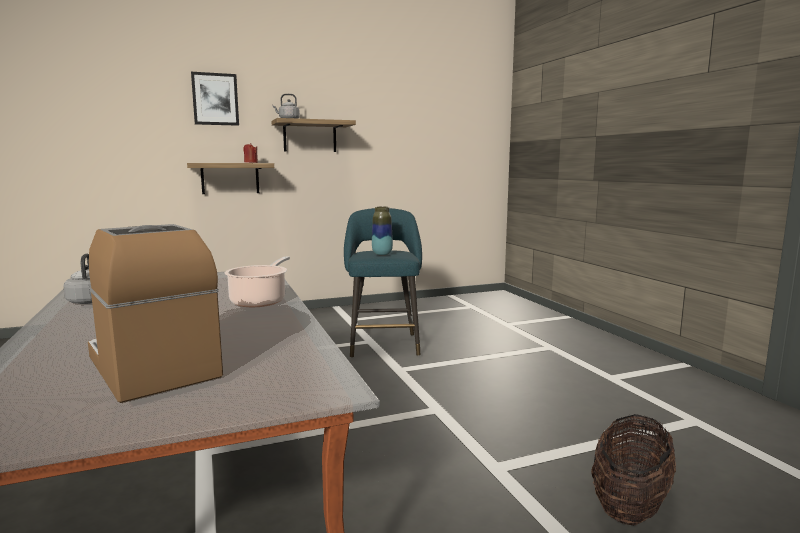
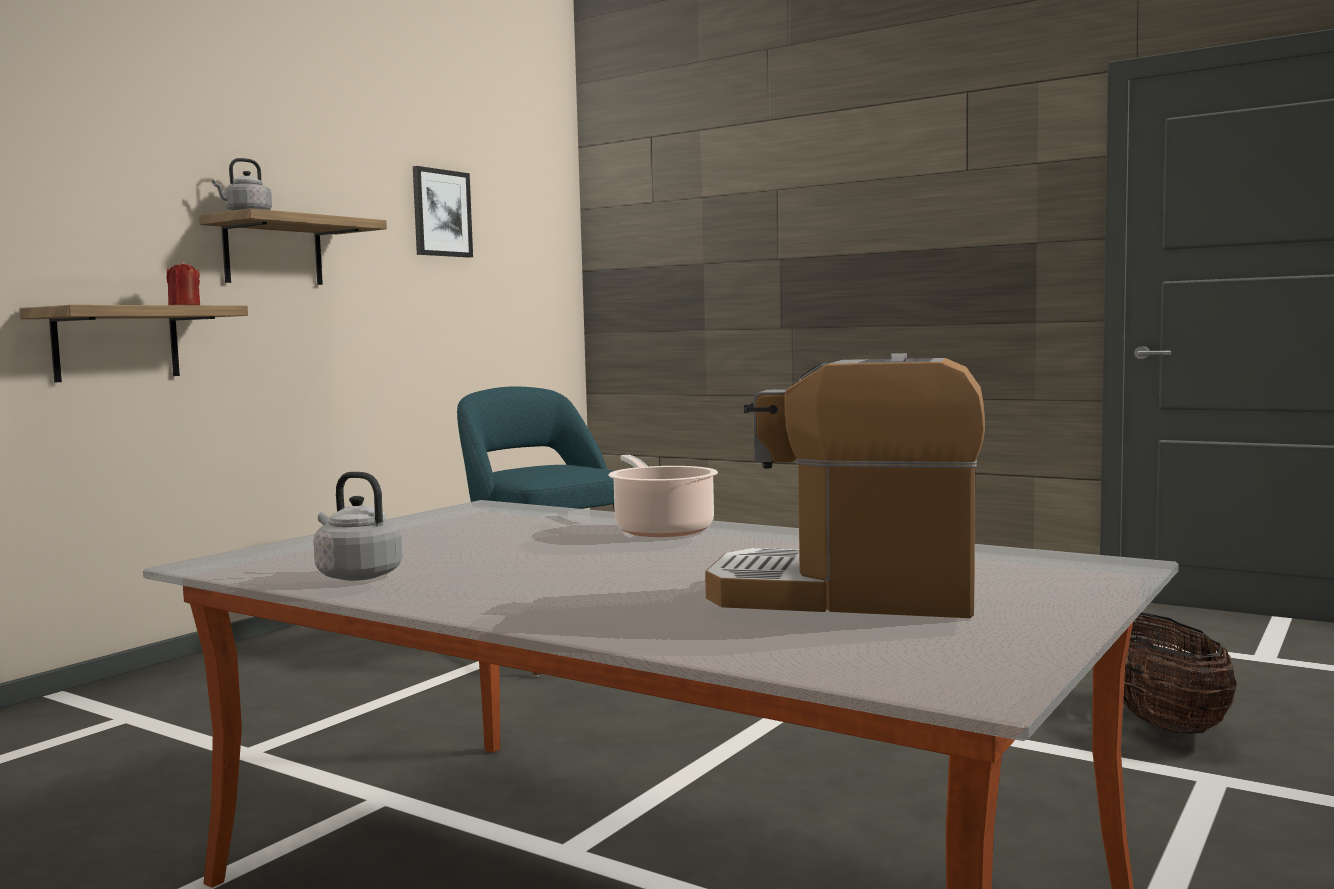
camera: 35 degrees left, 5 degrees down
(215, 99) = (80, 160): picture -> picture (441, 213)
(382, 254) = (557, 469): vase -> none

